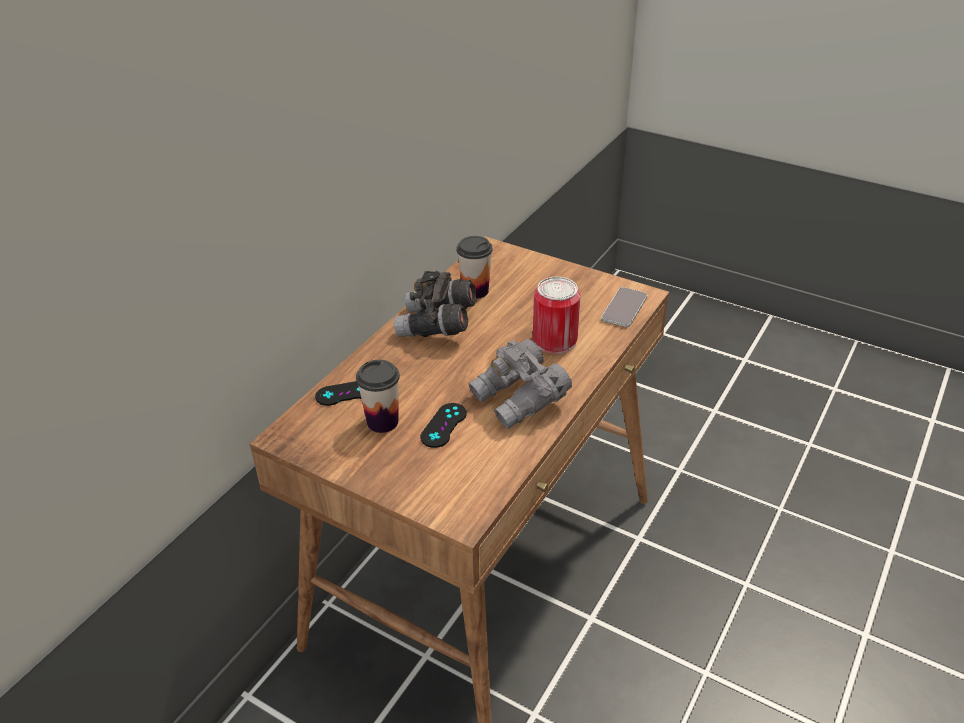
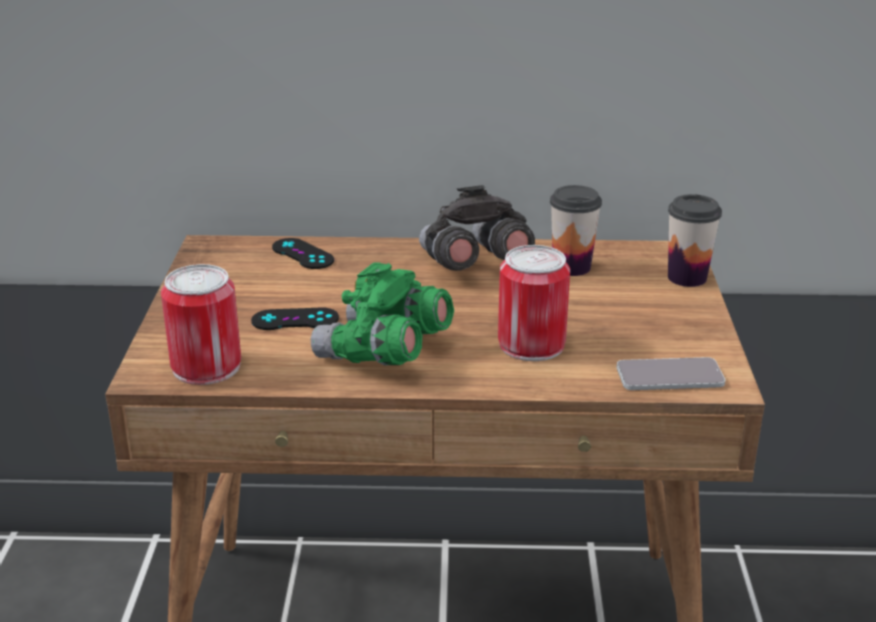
camera: 60 degrees right, 10 degrees down
(382, 422) = (272, 285): cup -> cup (687, 277)
(475, 486) = (206, 366): none -> can
(520, 400) = (383, 353): grey binoculars -> green binoculars

